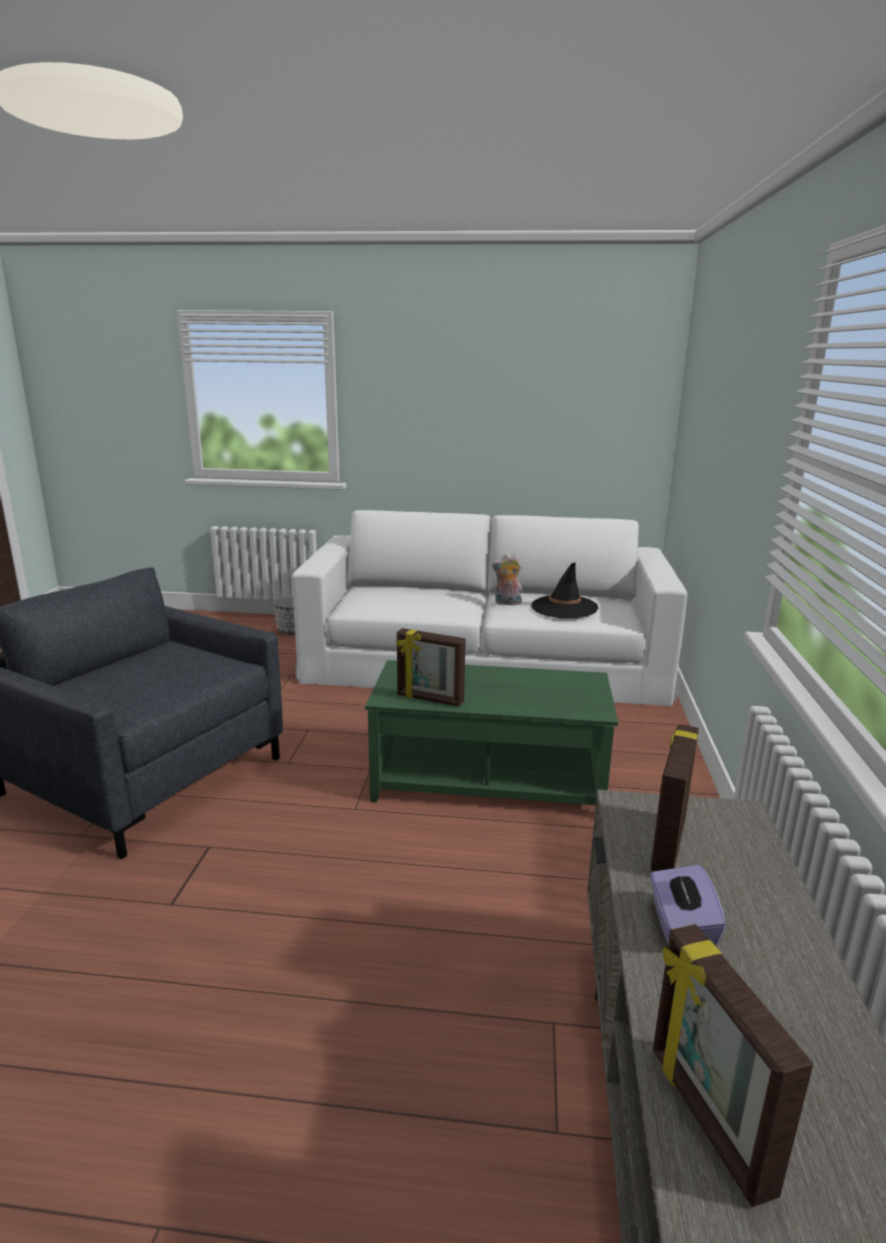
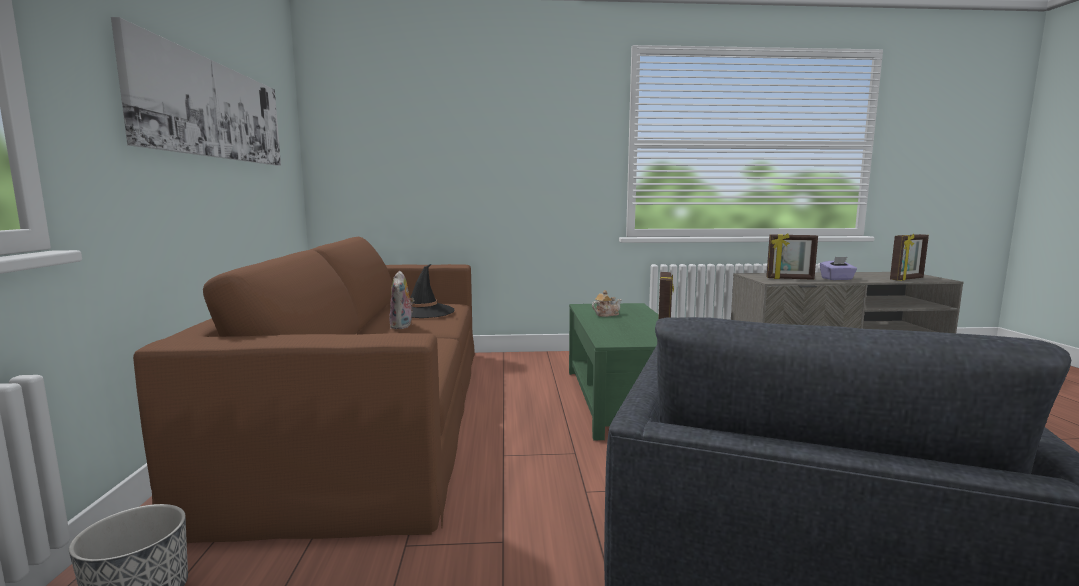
camera: 100 degrees left, 10 degrees down
(485, 661) = (373, 413): white sofa -> brown sofa
(498, 399) = (214, 110): none -> picture
(530, 683) = (606, 314): none -> teapot

